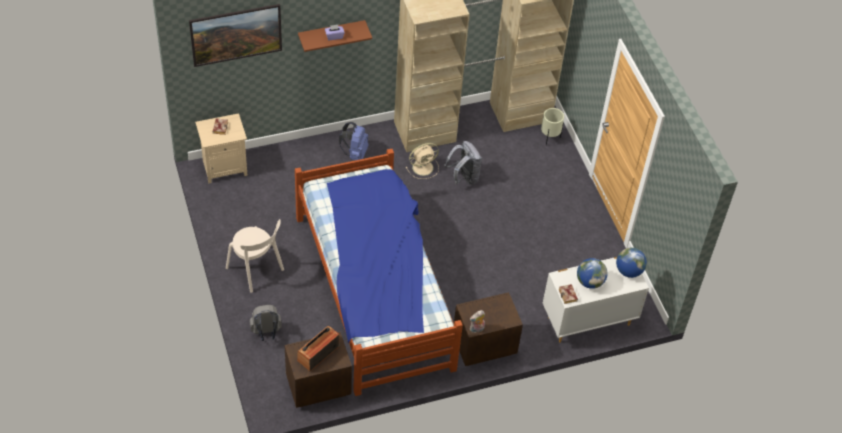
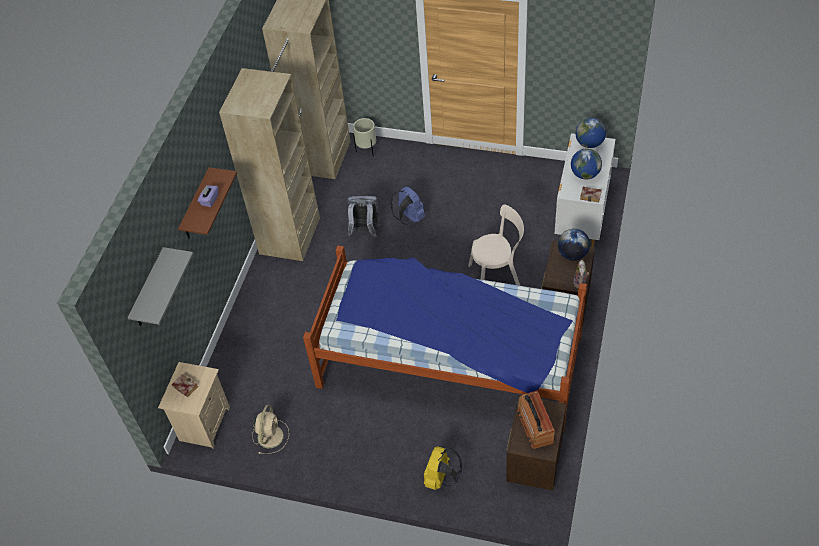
camera: 50 degrees left, 0 degrees up
(237, 46) = (149, 290): picture -> grey shelf
(256, 270) = (357, 453): beige chair -> beige chair (497, 277)
(266, 333) = (441, 478): grey backpack -> yellow backpack
(355, 153) = (273, 302): blue backpack -> blue backpack (409, 218)
(423, 167) = (331, 255): beige fan -> beige fan (270, 435)
(503, 312) = (573, 254): none -> globe

